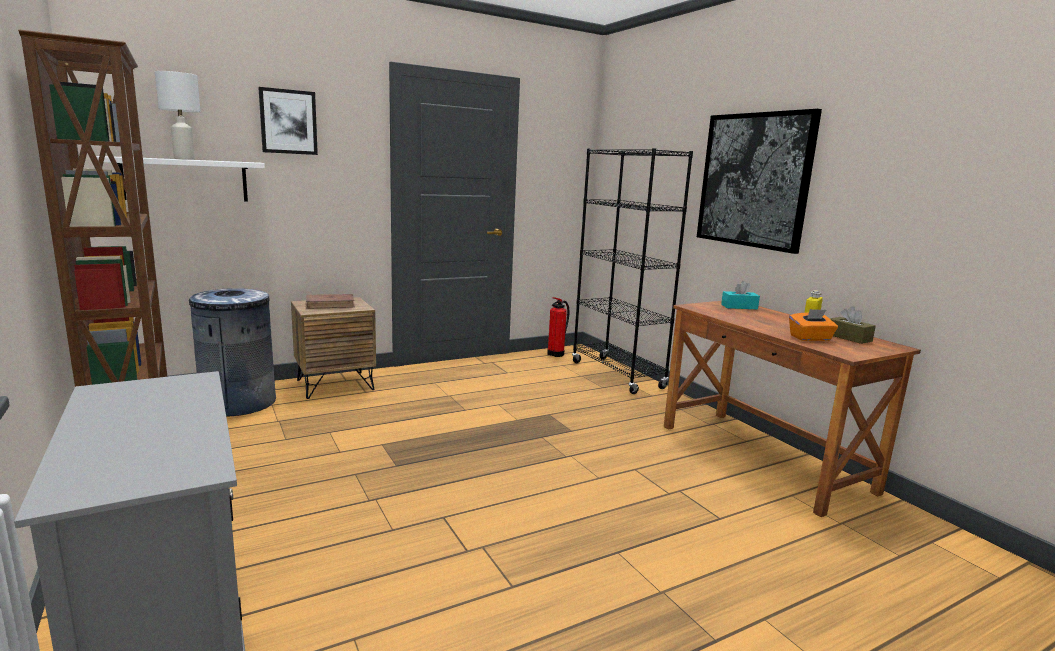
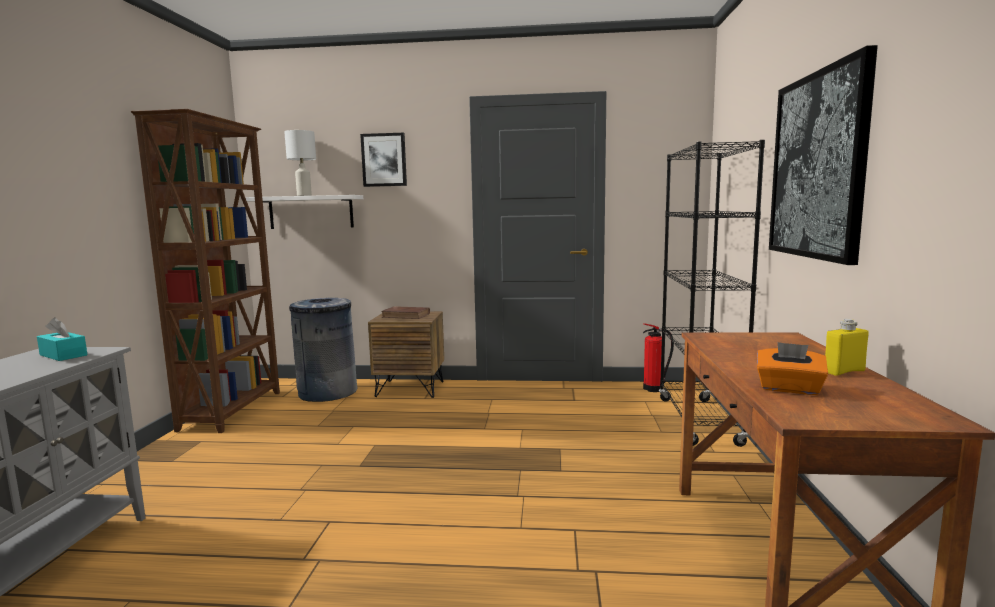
camera: 35 degrees right, 5 degrees down
(739, 307) = (777, 341): turquoise tissue box -> turquoise tissue box (63, 355)
(848, 337) = (870, 396): brown tissue box -> none

